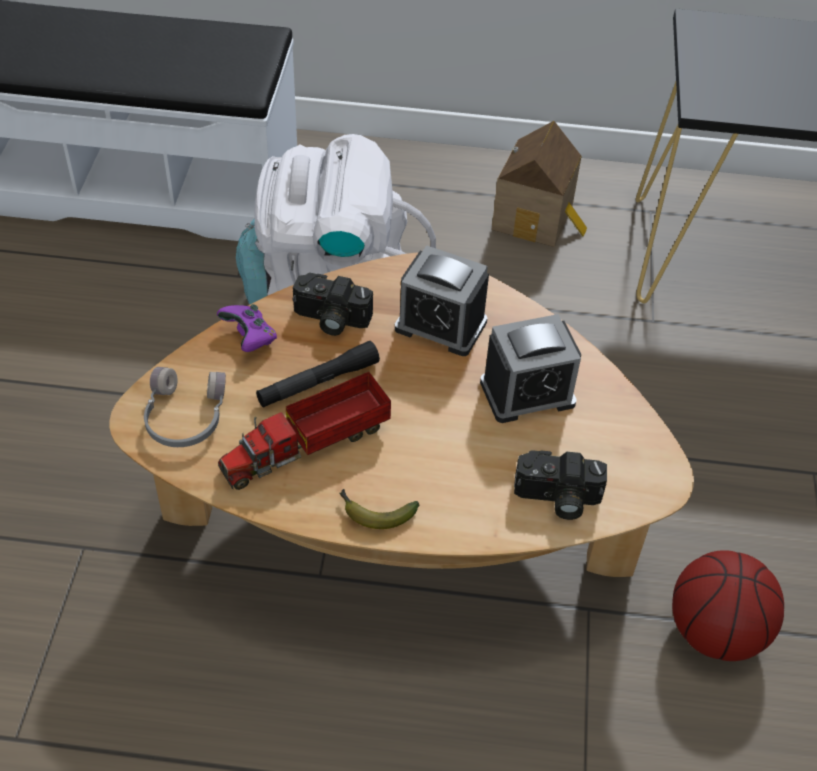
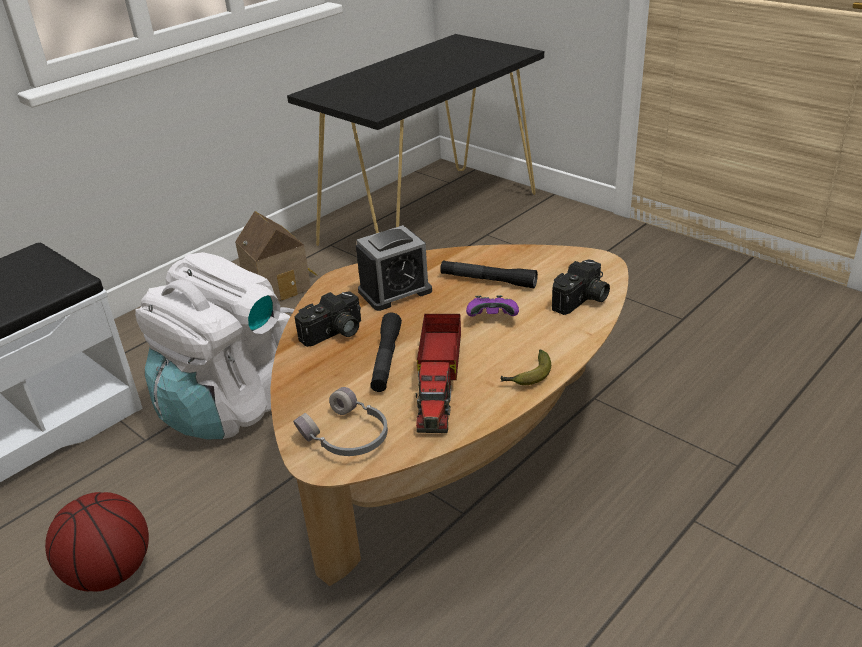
camera: 50 degrees left, 15 degrees down
(250, 338) = (307, 376): purple game controller -> purple game controller (492, 318)
(527, 393) = (488, 280): alarm clock -> black flashlight
(714, 631) = (646, 357): basketball -> basketball (110, 572)

